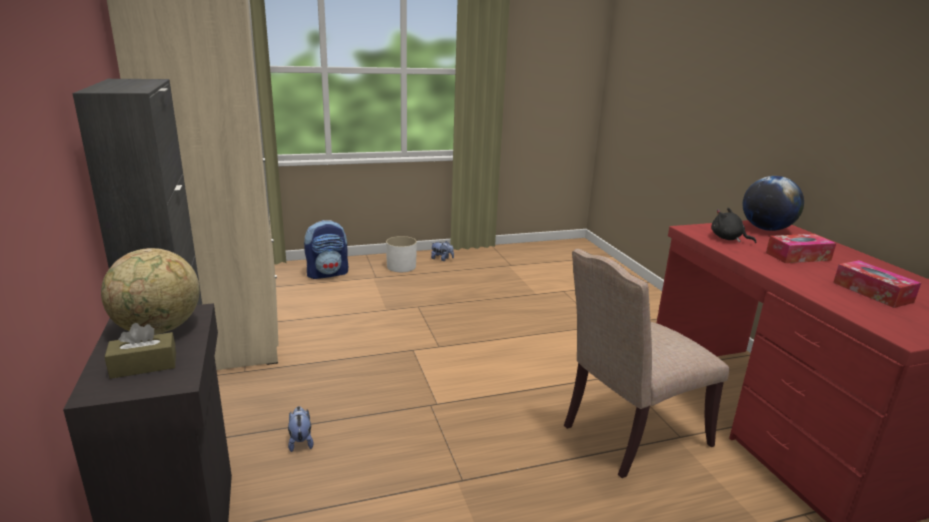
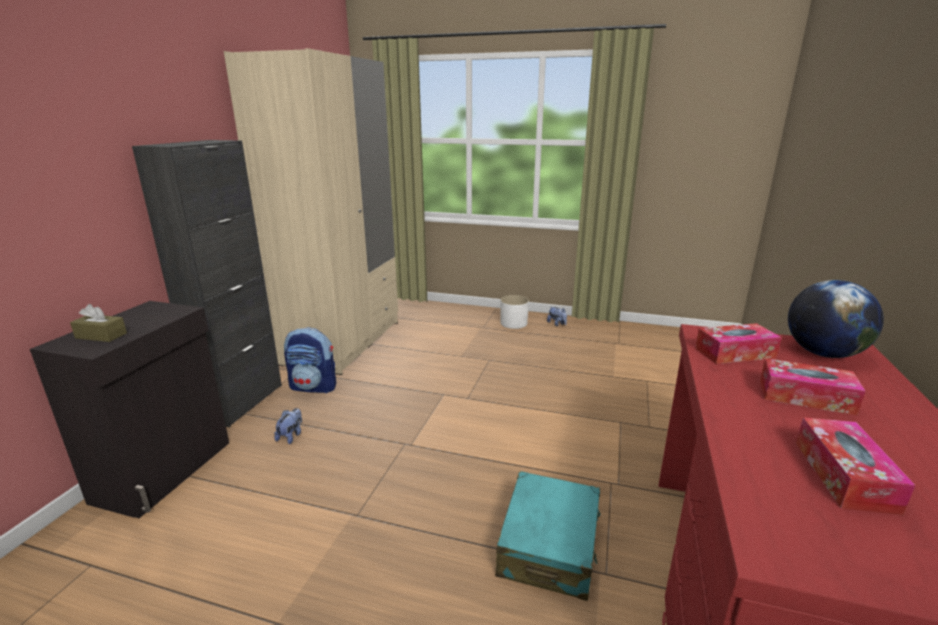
camera: 35 degrees right, 0 degrees up
(159, 329) = (148, 316): globe -> none
(327, 273) = (450, 316): backpack -> backpack (314, 387)
(629, 435) = (549, 546): beige chair -> turquoise suitcase
(728, 239) = (734, 353): black plush toy -> tissue box

